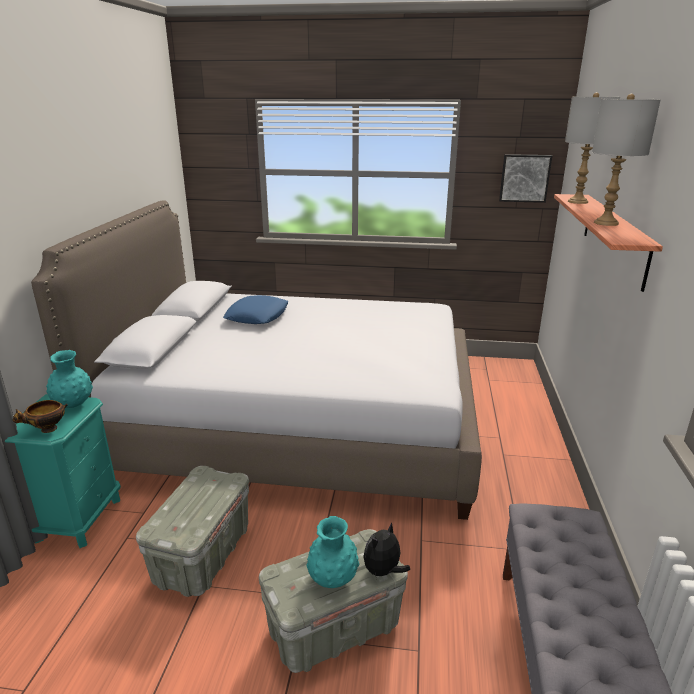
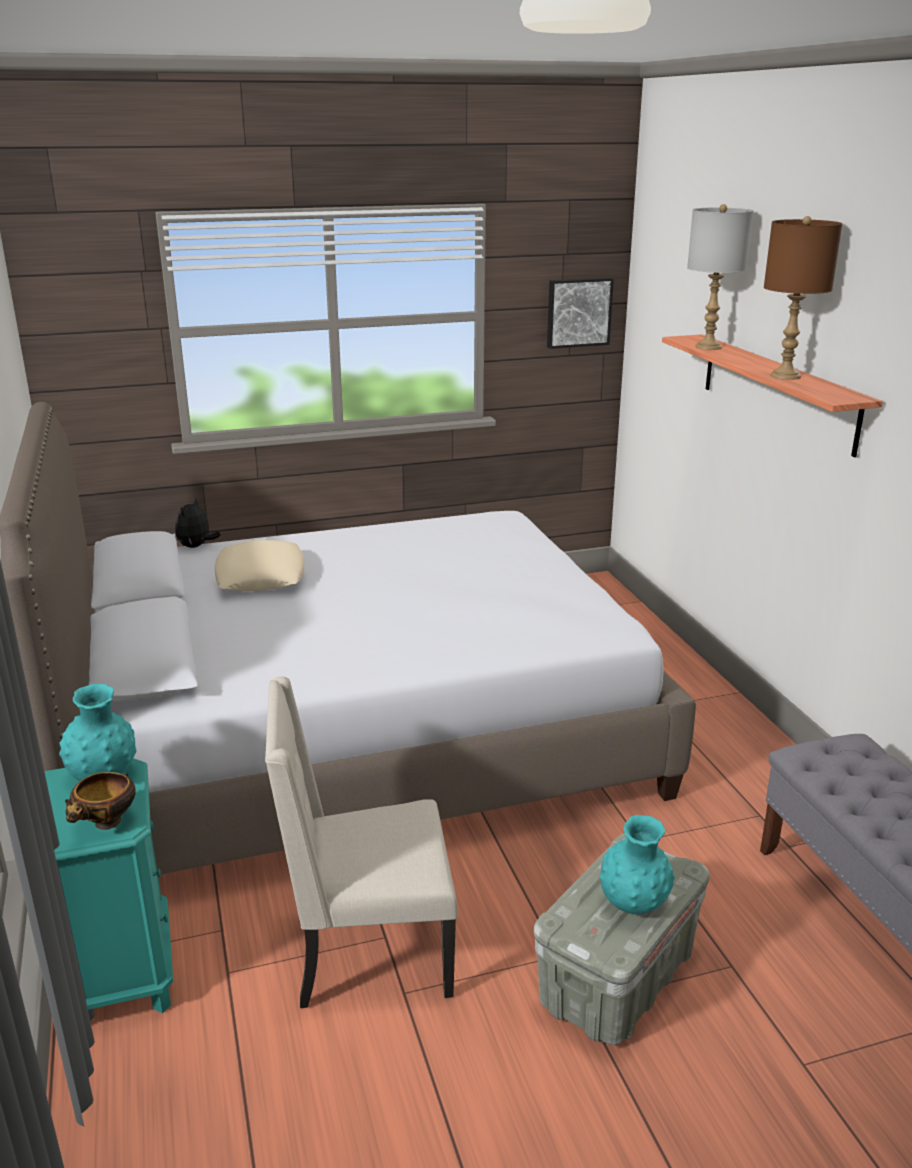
camera: 25 degrees left, 0 degrees up
(203, 554) = (367, 954): grey storage box -> beige chair
(257, 316) = (260, 576): blue pillow -> beige pillow
(383, 571) = (681, 876): plush toy -> plush toy (196, 546)
(606, 223) = (785, 376): grey table lamp -> brown table lamp

